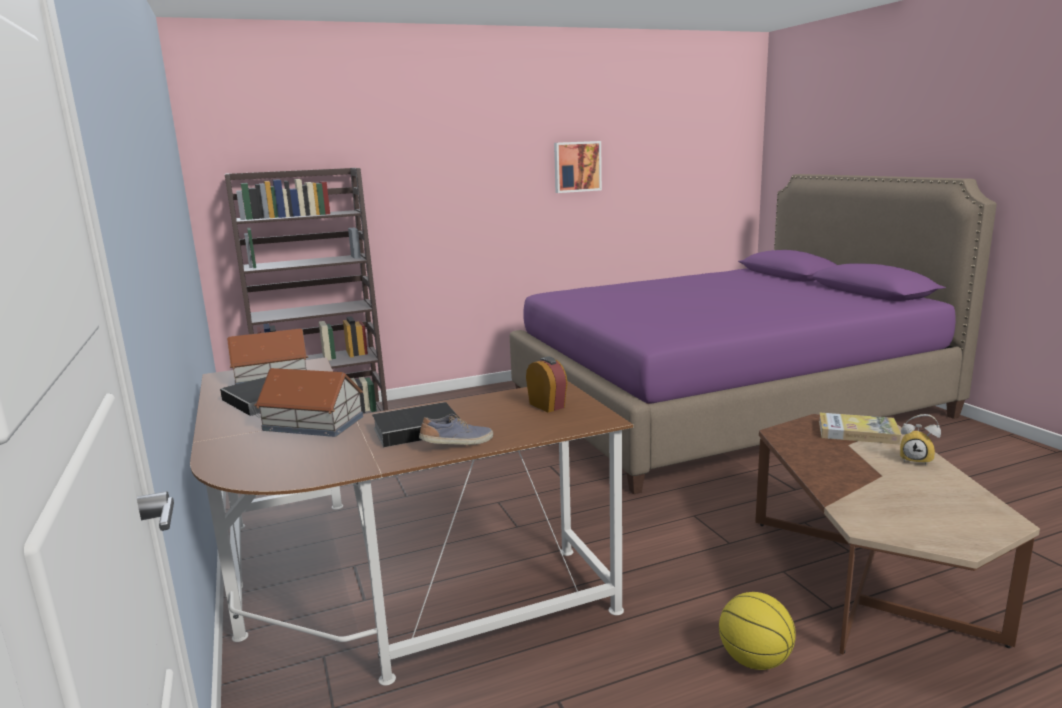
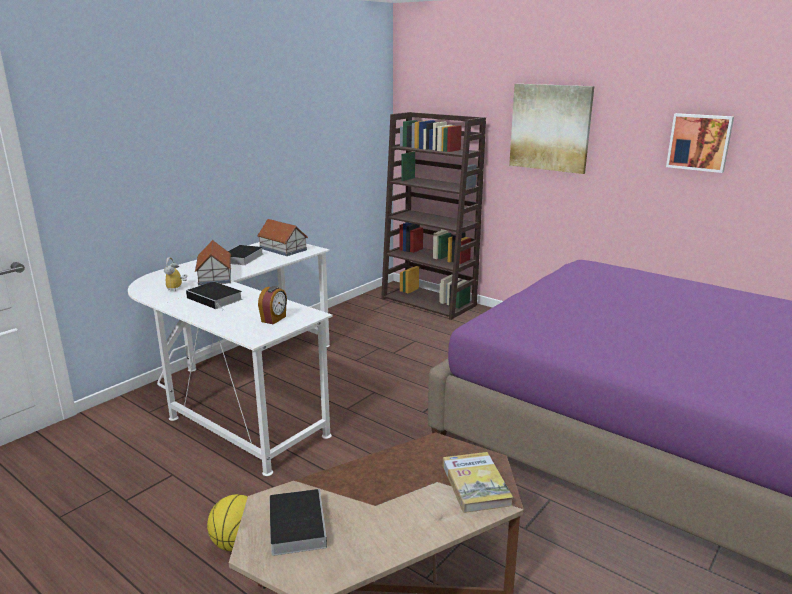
camera: 60 degrees right, 5 degrees up
(376, 593) = (245, 389): brown desk -> white desk
(434, 171) = (550, 127): none -> picture
(458, 444) = (198, 312): shoe -> none
(910, 516) = (296, 524): none -> book
(917, 460) = (428, 524): alarm clock -> alarm clock (177, 289)

